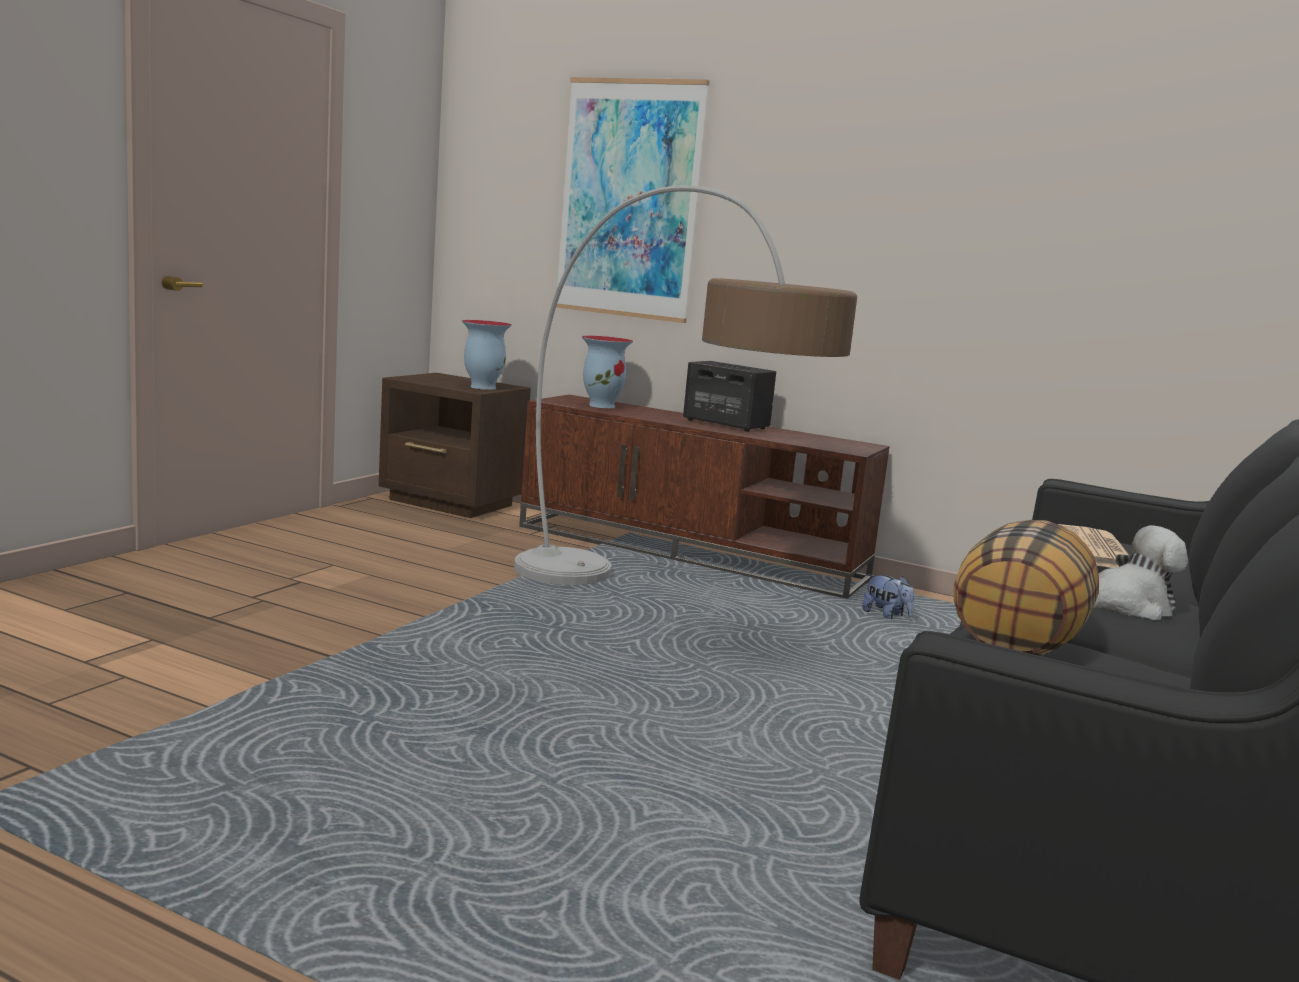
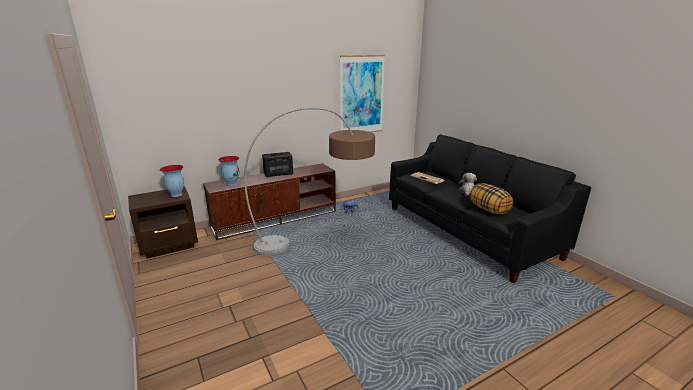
camera: 55 degrees left, 10 degrees up
(629, 199) = (211, 101): picture -> picture (362, 95)

